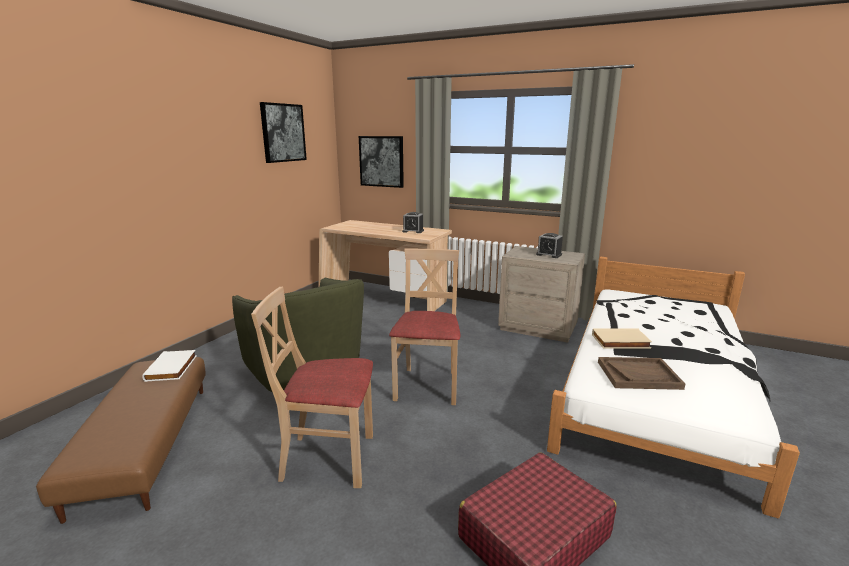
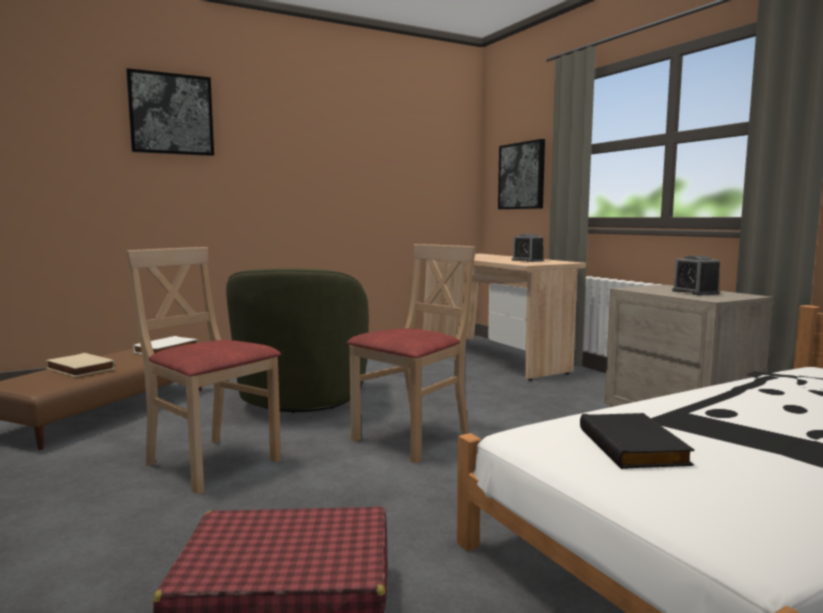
camera: 35 degrees right, 10 degrees down
(283, 133) = (396, 140): picture -> picture (171, 114)
(620, 342) = (689, 412): beige book -> beige book (78, 369)
(638, 375) = (635, 446): brown tray -> black book

